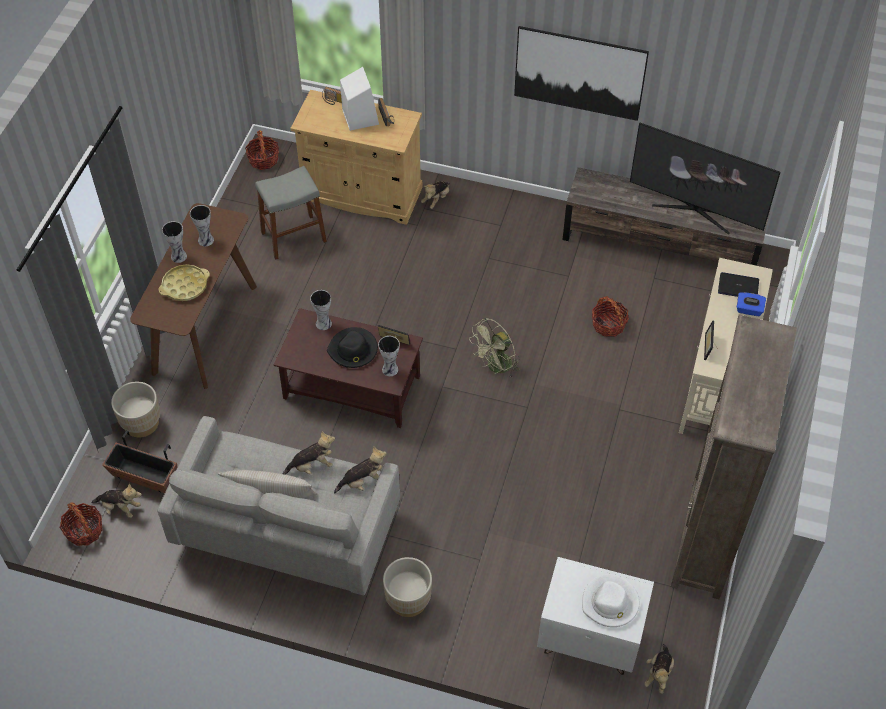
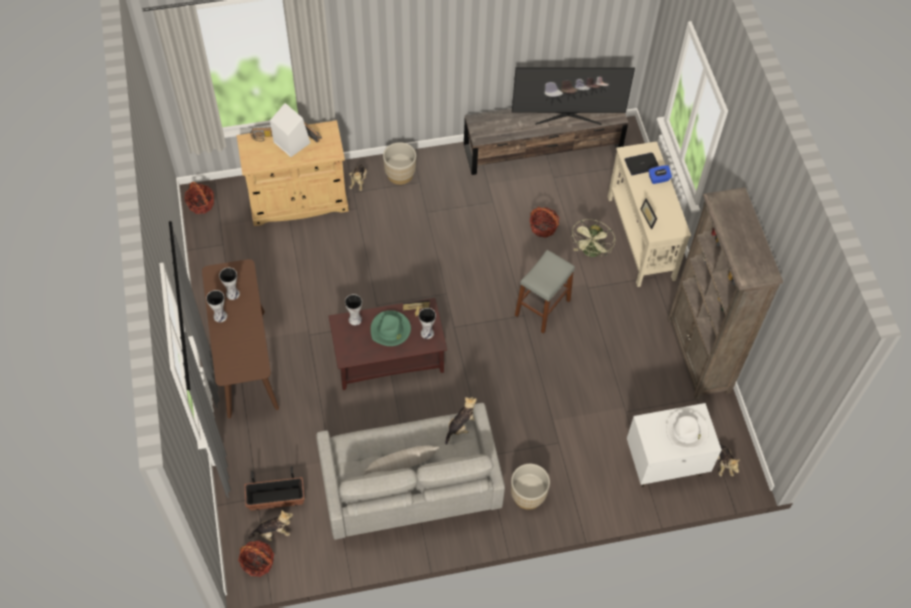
camera: 30 degrees left, 5 degrees up
(141, 423) = (245, 459): beige planter -> beige planter (400, 174)
(185, 286) = (241, 338): yellow tray -> none
(293, 237) = (267, 258): grey stool -> grey stool (542, 308)
(312, 466) = (417, 432): plush toy -> none
(353, 350) = (390, 330): black hat -> green hat
(496, 367) = (483, 295): green fan -> green fan (591, 253)
(579, 73) = (458, 46): picture -> none

